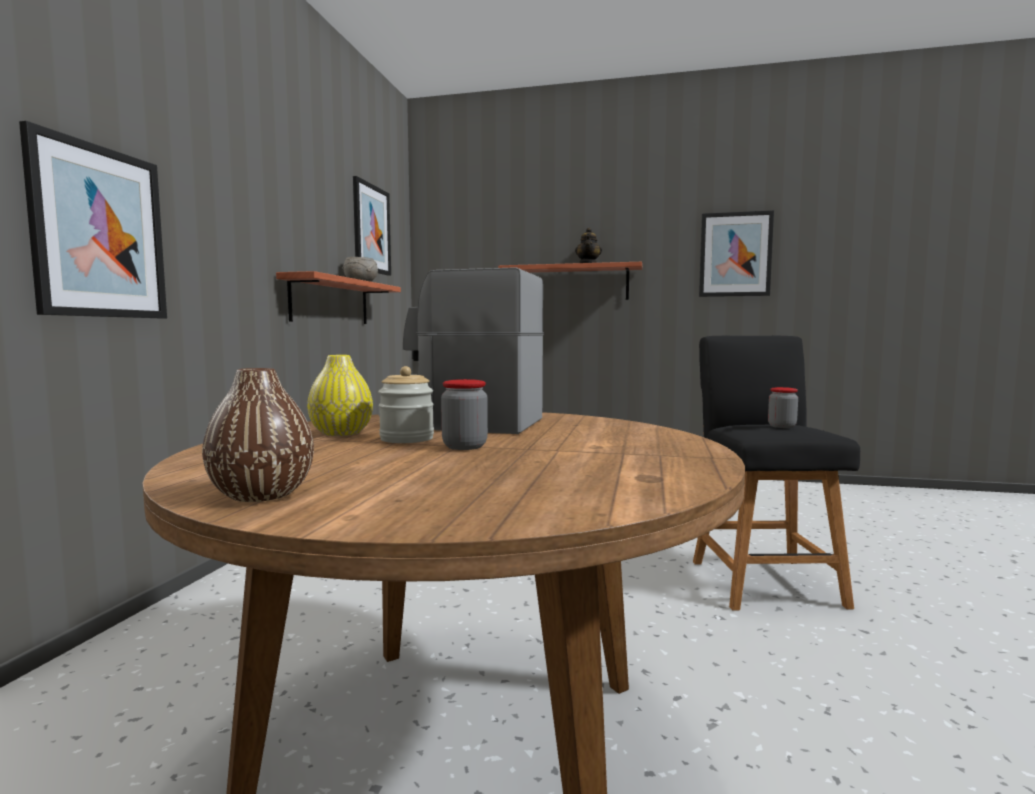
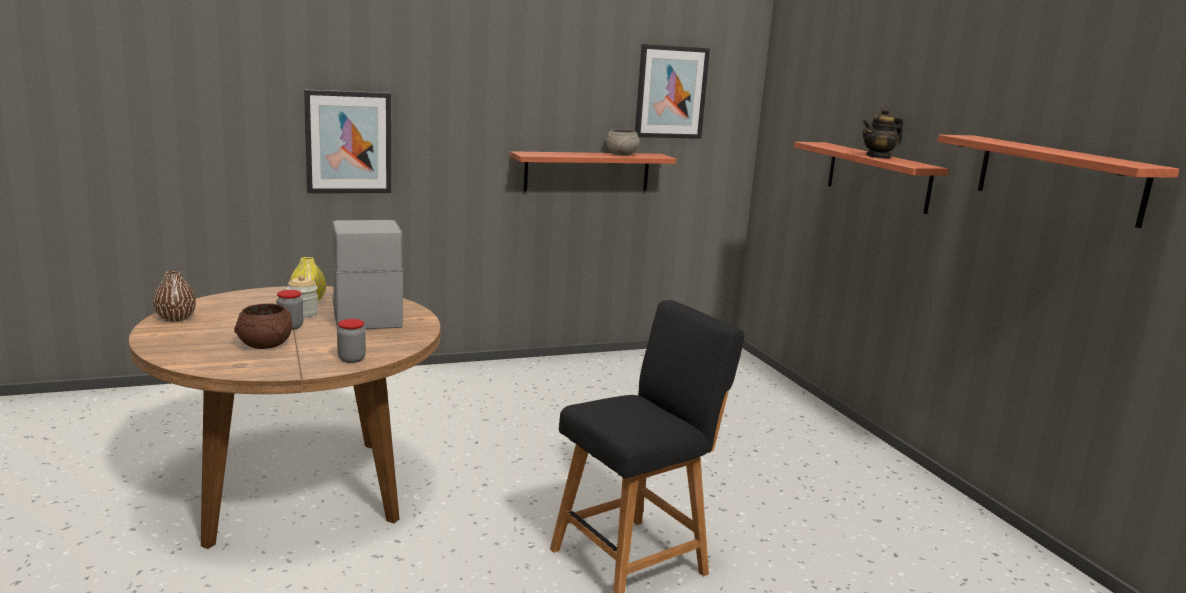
camera: 55 degrees right, 10 degrees up
(550, 461) = (265, 345): none -> brown bowl
(735, 254) = (1058, 178): picture -> shelf
(782, 426) = (630, 412): jar -> jar (351, 359)

